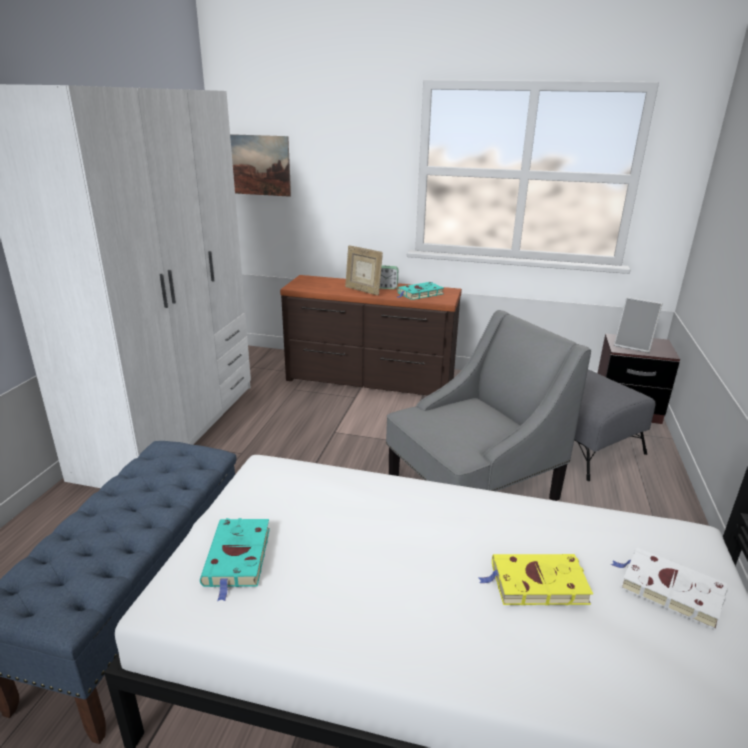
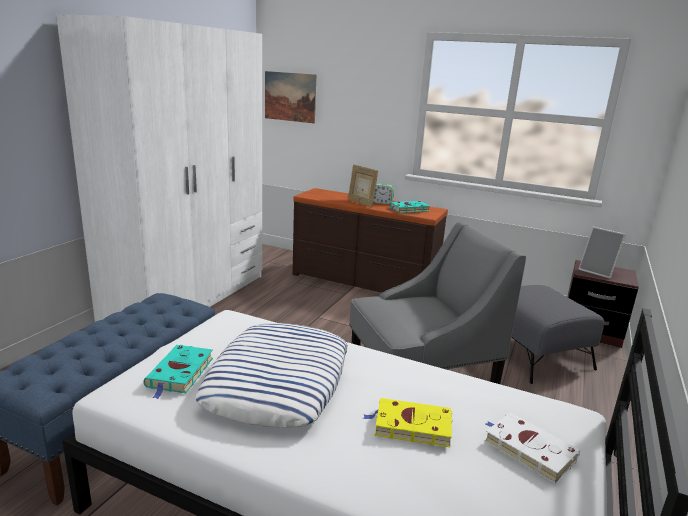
camera: 10 degrees right, 5 degrees down
(361, 549) = (278, 382): none -> pillow

